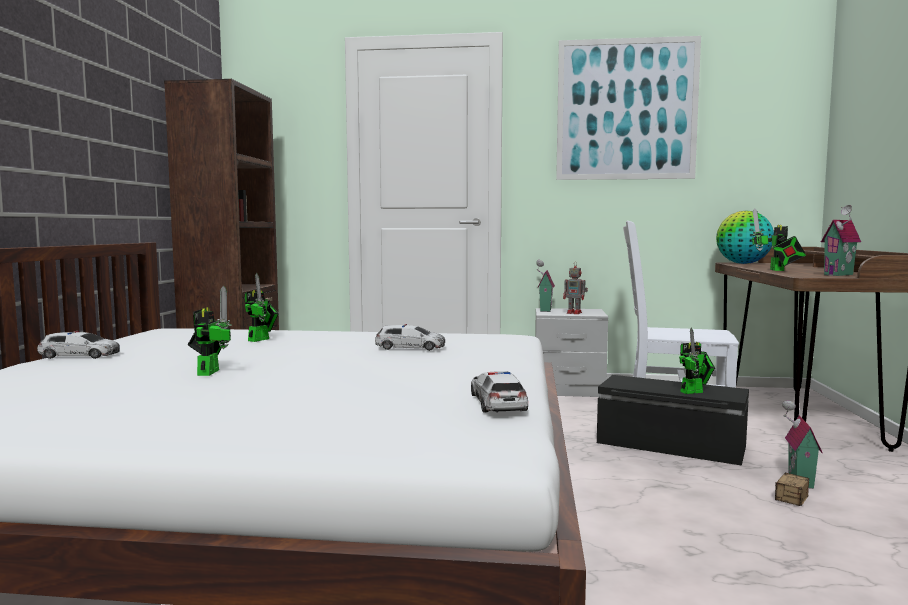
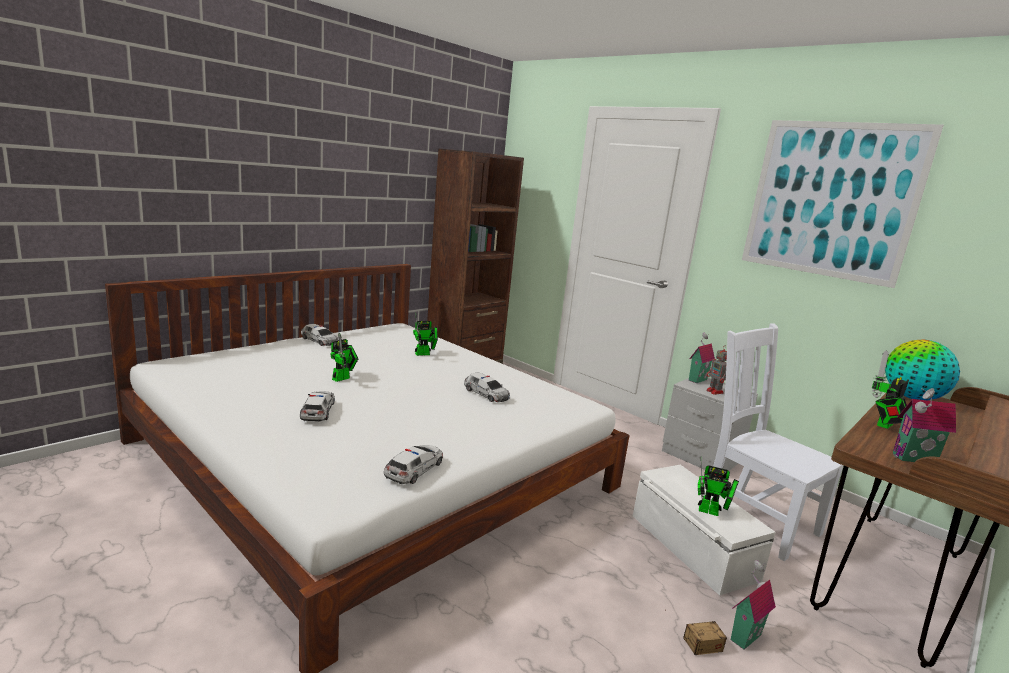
camera: 35 degrees right, 10 degrees up
(256, 398) = (318, 411): none -> toy car
(670, 445) = (691, 547): black storage box -> white storage box

